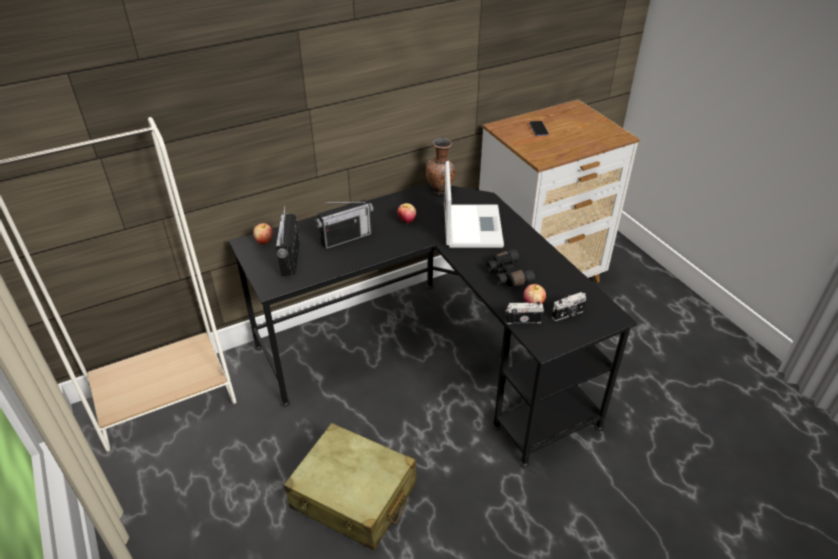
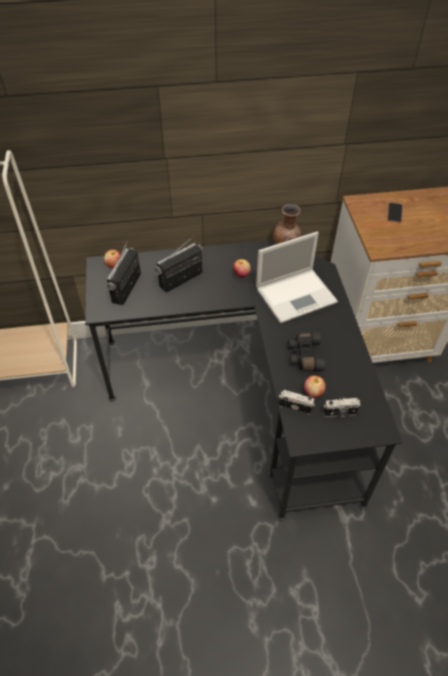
camera: 20 degrees right, 10 degrees up
(346, 238) = (181, 279): radio -> radio turned 150 degrees clockwise
(354, 496) = (131, 497): beige suitcase -> none
(472, 225) = (297, 295): laptop -> laptop turned 45 degrees clockwise

